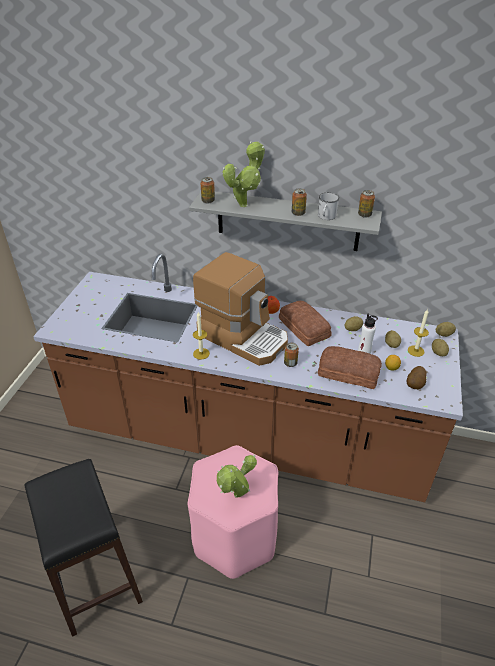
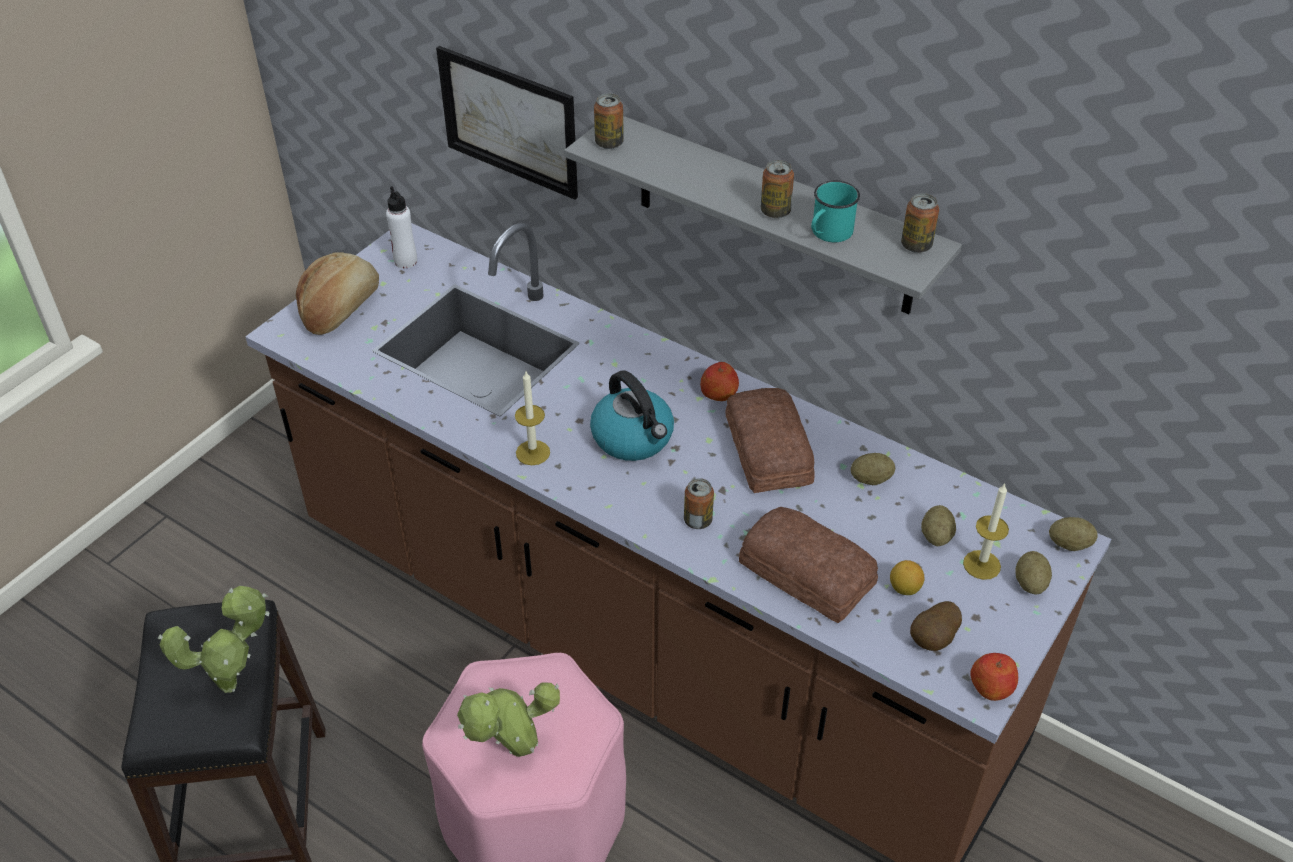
camera: 20 degrees right, 5 degrees up
(76, 314) = (340, 308): none -> bread
(144, 208) = (509, 121): none -> picture
(243, 337) = (633, 438): coffee machine -> kettle
(245, 204) = (679, 166): potted plant -> potted plant (235, 682)
(326, 217) = (828, 234): white mug -> turquoise mug
(364, 352) = (865, 538): white bottle -> white bottle (405, 261)
(448, 397) = (991, 687): none -> apple

